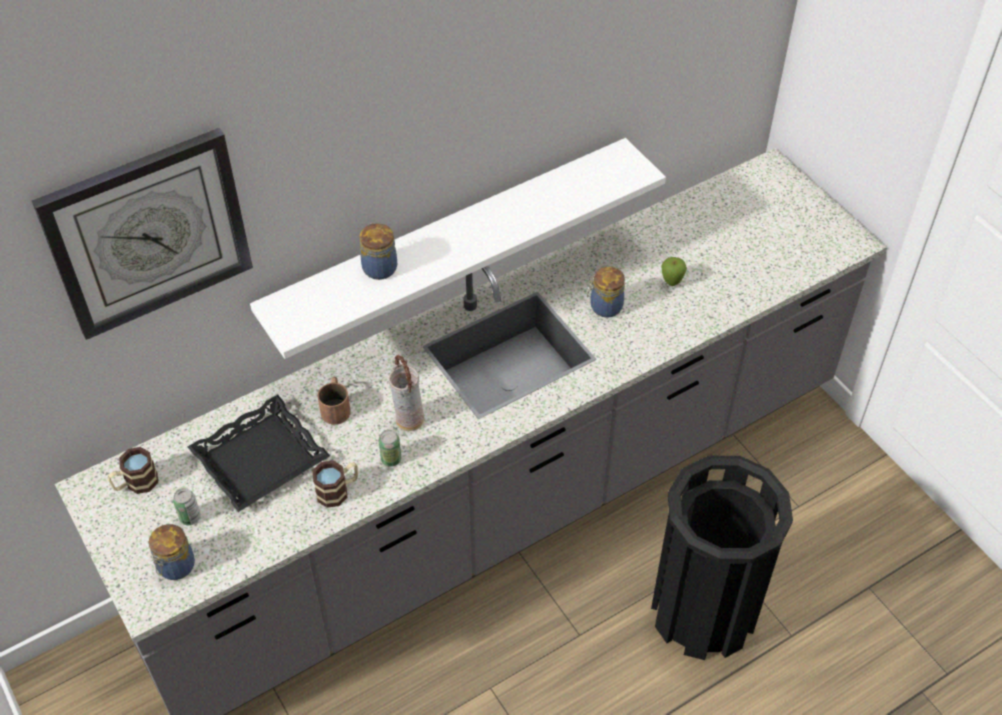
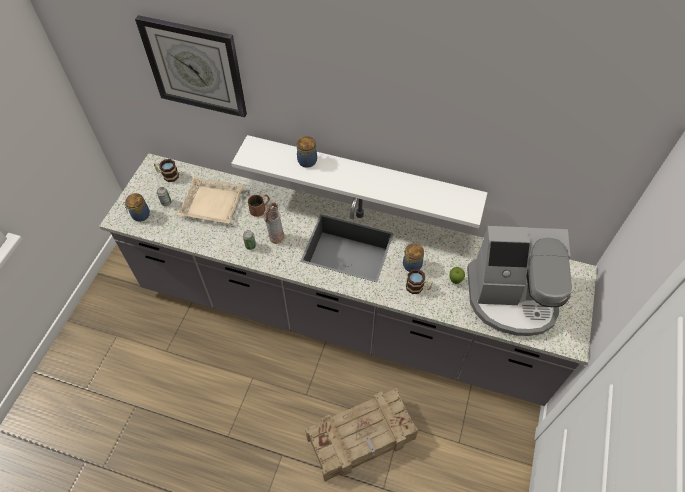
camera: 50 degrees right, 5 degrees up
(261, 460) = (212, 204): black tray -> beige tray
(338, 490) = (219, 239): mug -> mug (418, 287)
(703, 611) = (361, 438): black trash can -> crate
(746, 249) = (512, 298): none -> coffee machine

